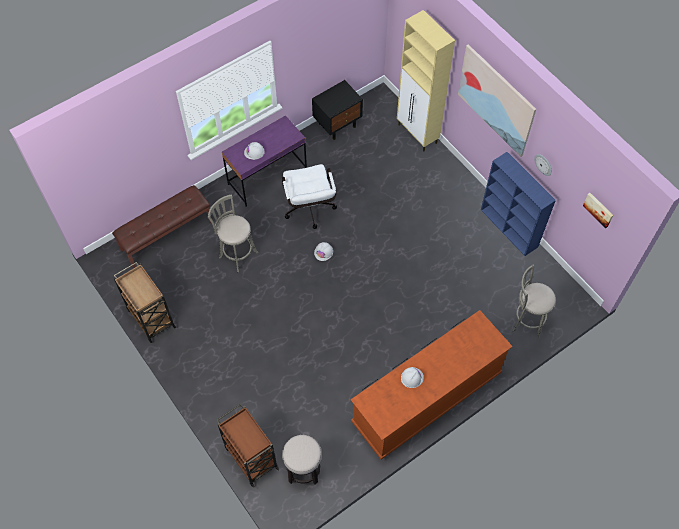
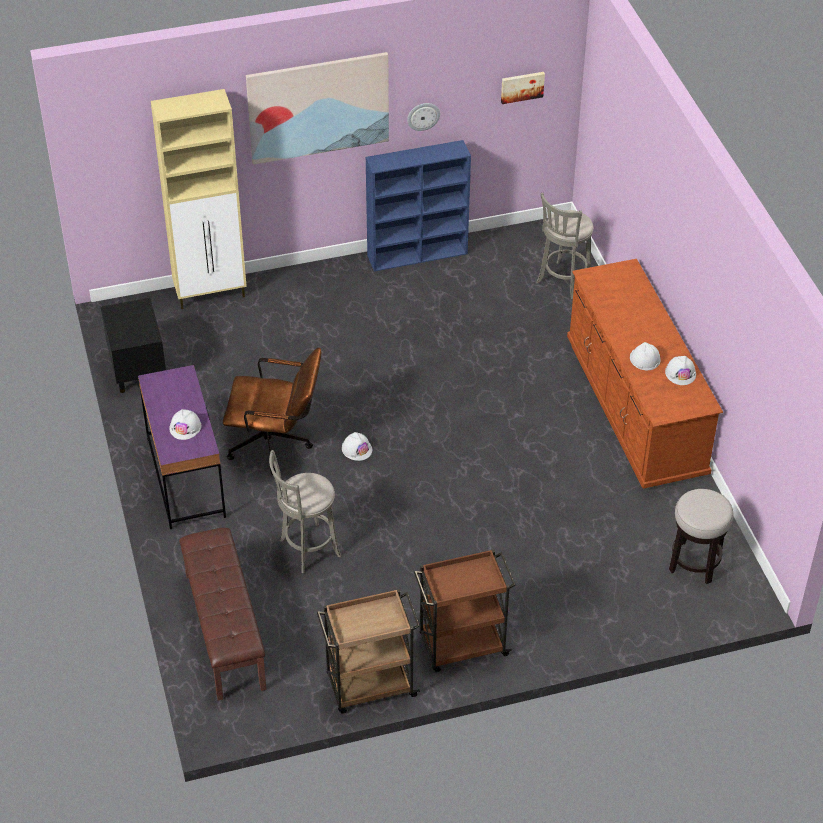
camera: 70 degrees left, 15 degrees down
(250, 457) = (655, 617): brown cart -> brown cart (461, 645)
(310, 211) = (276, 445): white office chair -> brown office chair
(407, 403) = (680, 373): none -> white hard hat

